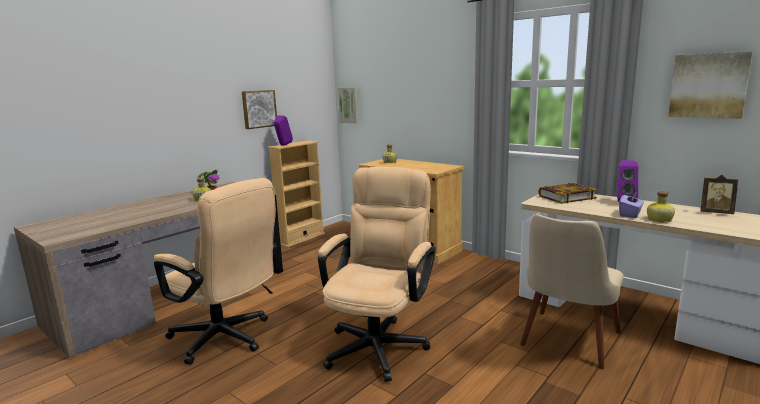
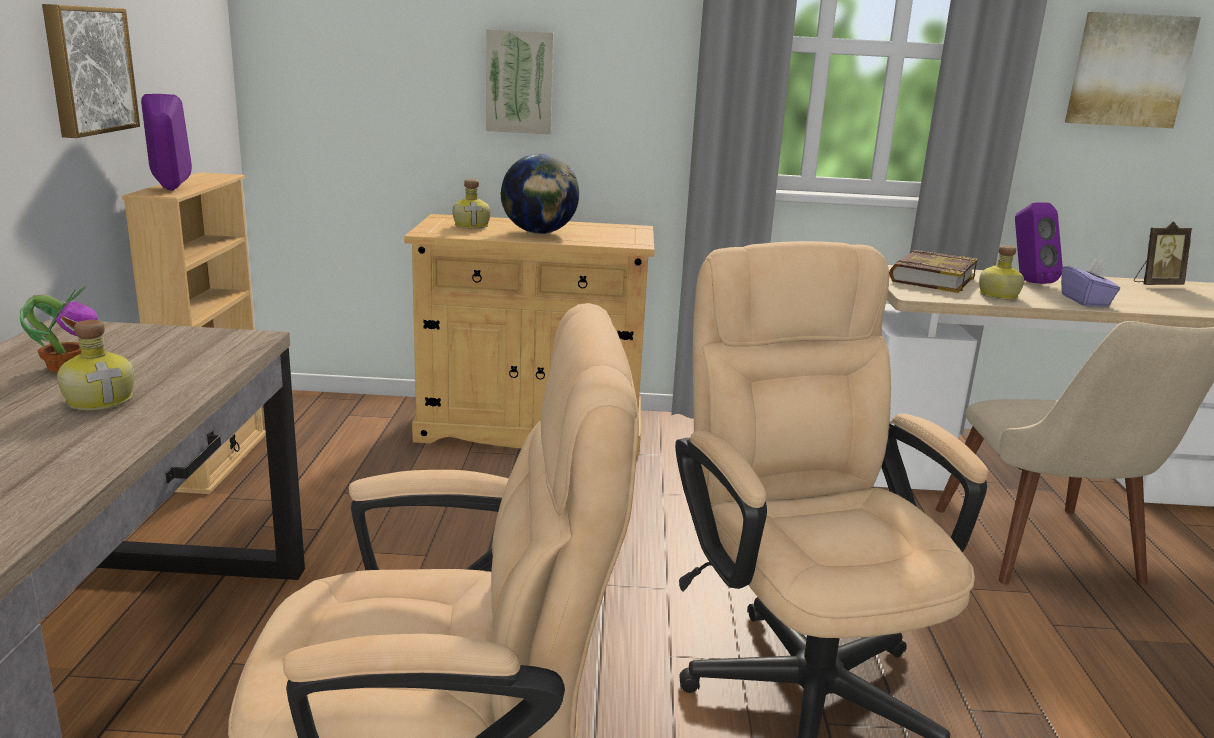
camera: 40 degrees left, 5 degrees up
(349, 105) = (288, 71): picture -> picture (520, 82)
(407, 166) = (539, 233): none -> globe
(658, 220) = (1137, 306): bottle -> bottle (998, 296)

